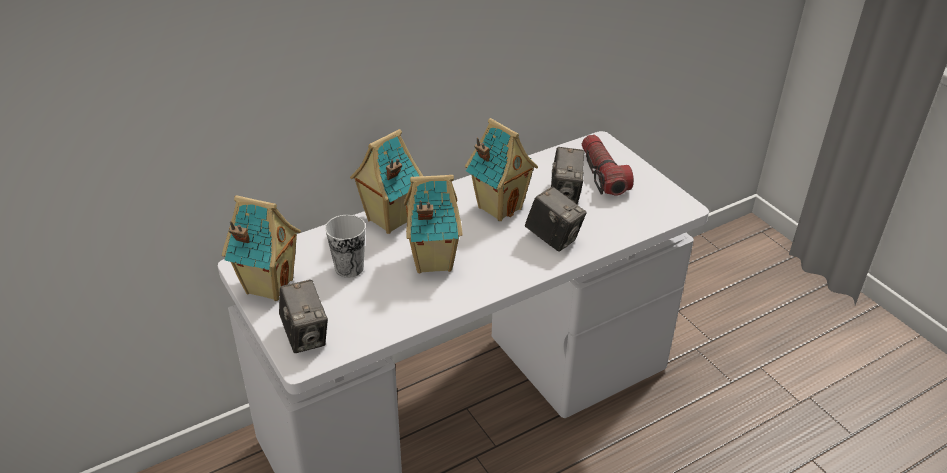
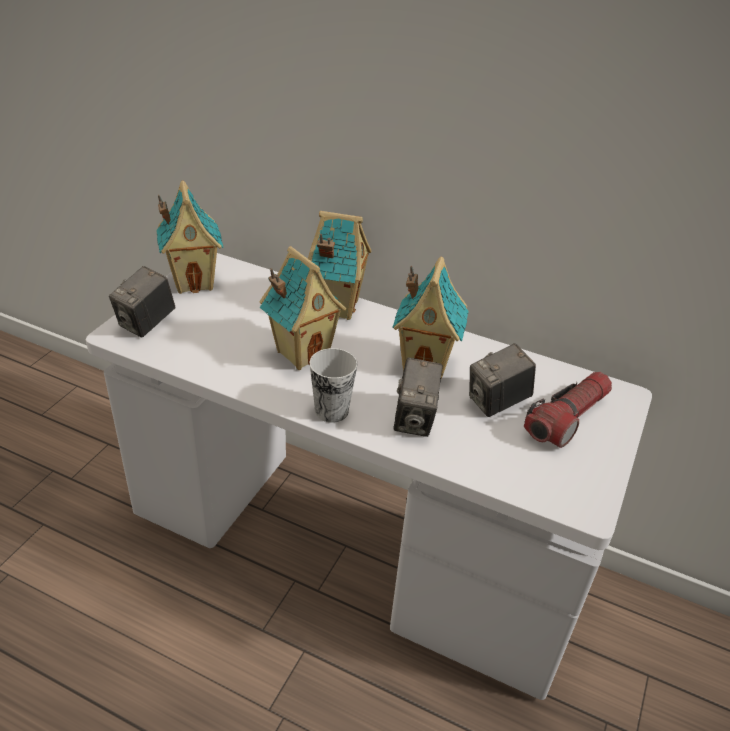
camera: 55 degrees right, 0 degrees up
(349, 268) = (251, 312): cup -> cup (331, 411)

